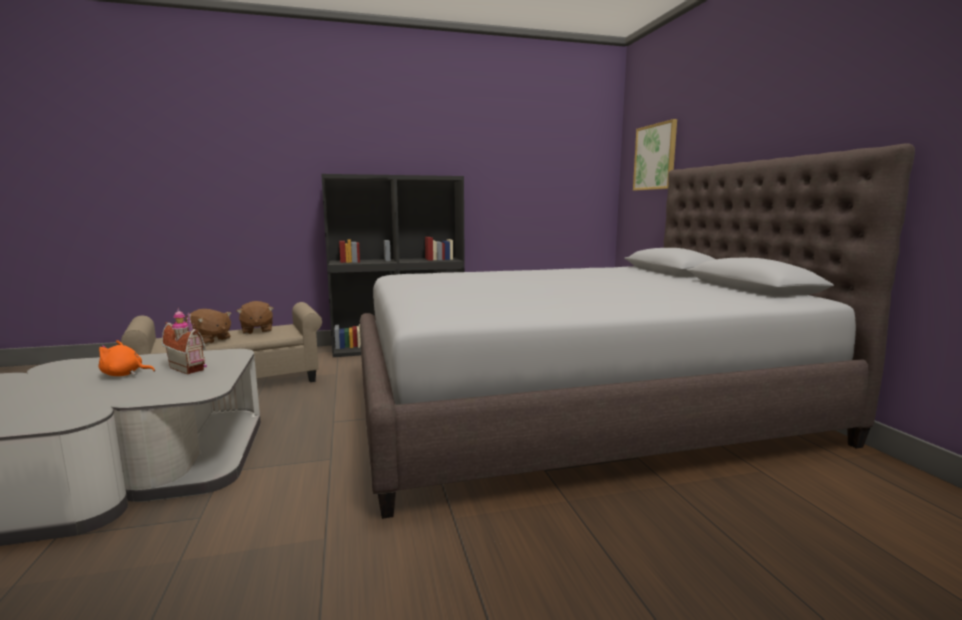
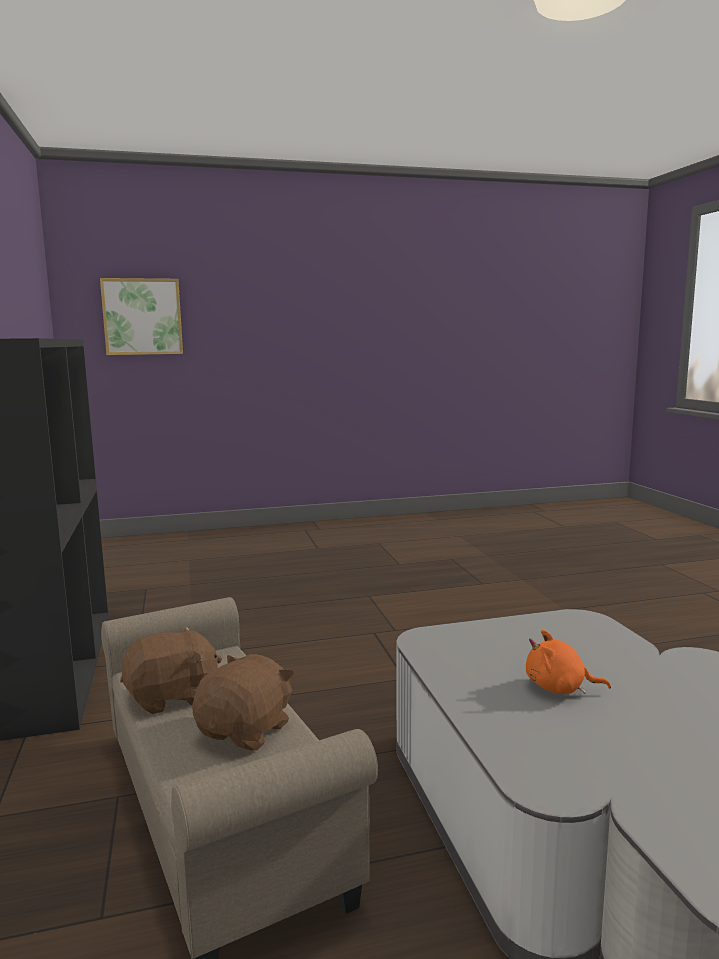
camera: 90 degrees left, 0 degrees up
(124, 374) = (559, 688): orange plush toy -> orange plush toy turned 105 degrees clockwise
(190, 368) = (506, 650): toy house -> none
(575, 407) = (357, 569): grey bed -> none

